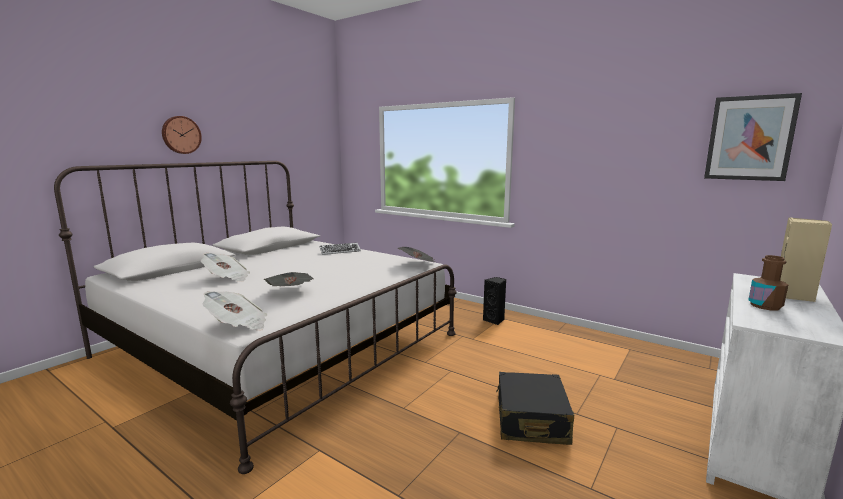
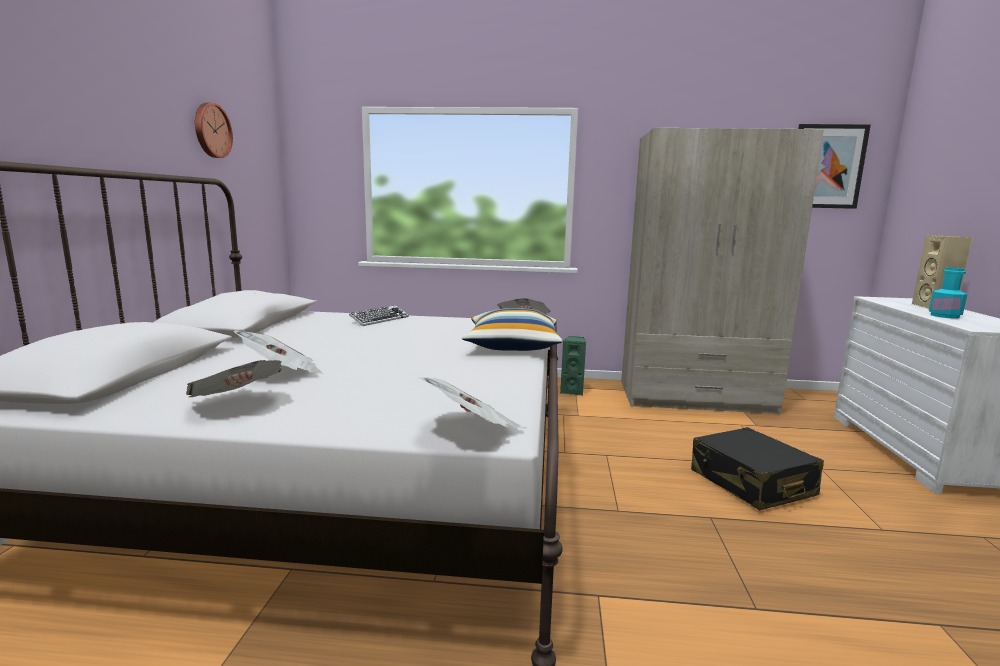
camera: 30 degrees left, 0 degrees up
(181, 135) = (70, 111): wall clock -> wall clock (211, 130)
(290, 292) = (439, 376): newspaper -> newspaper (237, 403)
(374, 279) = (512, 345): none -> pillow
(494, 320) = (572, 391): black speaker -> green speaker
(593, 344) = (695, 397): none -> beige wardrobe
(765, 306) = (944, 316): brown bottle -> turquoise bottle

